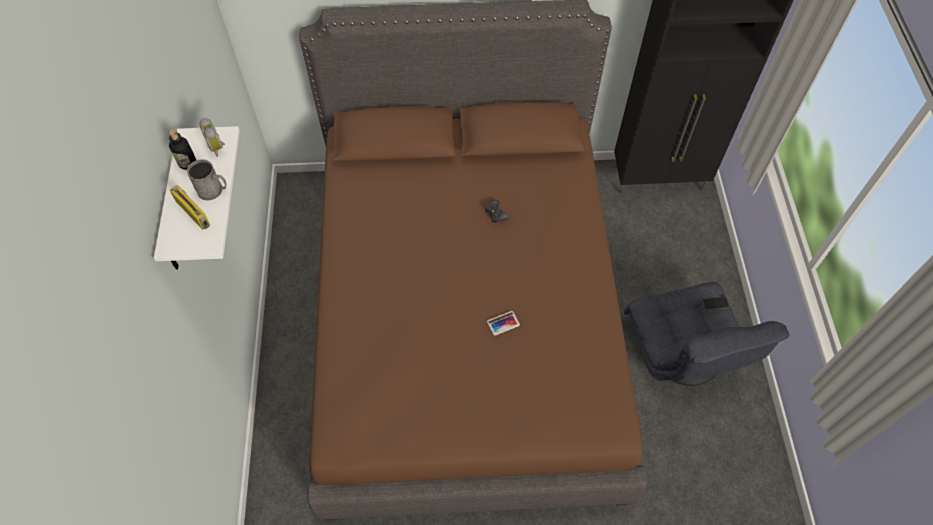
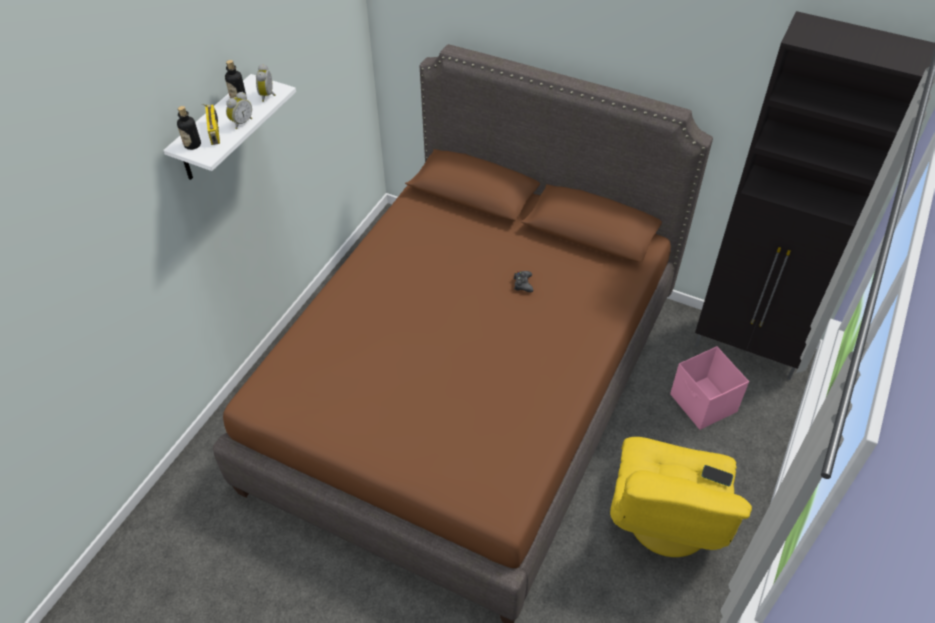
camera: 30 degrees right, 10 degrees down
(181, 238) = (192, 145): none -> bottle
(213, 190) = (241, 122): grey mug -> alarm clock
(503, 323) = (464, 374): phone -> none
(654, 242) = (703, 404): none -> pink storage box
(683, 353) = (666, 519): grey armchair -> yellow armchair

